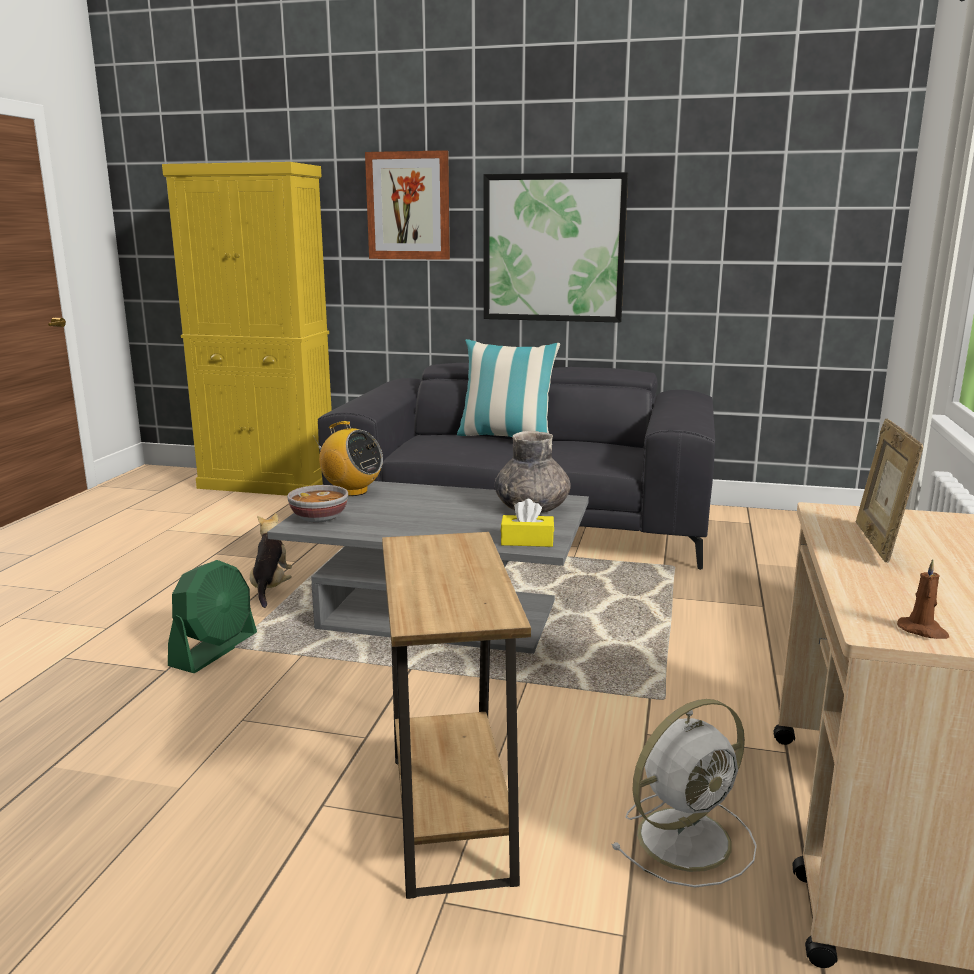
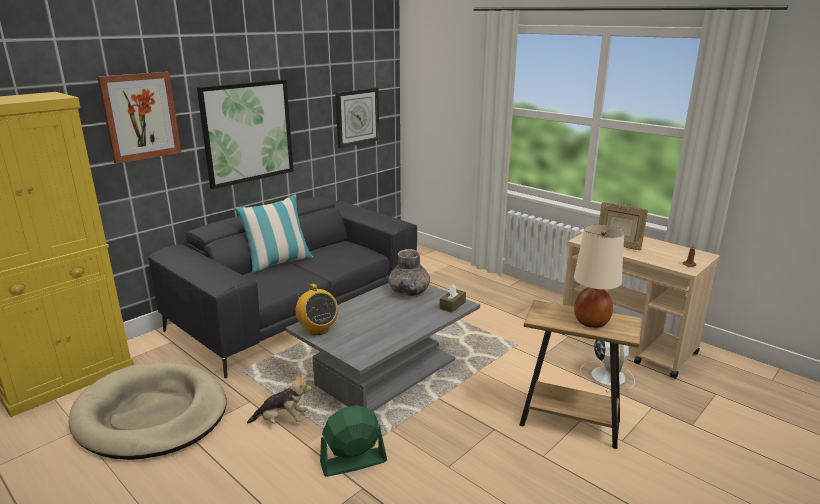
camera: 60 degrees left, 5 degrees up
(215, 650) = (353, 462): green fan -> green fan turned 75 degrees counterclockwise
(236, 530) = (152, 415): none -> beige dog bed
(271, 587) = (282, 421): plush toy -> plush toy turned 150 degrees clockwise
(319, 518) = (355, 349): bowl -> none
(352, 491) = (318, 329): radio -> radio turned 90 degrees clockwise
(442, 583) = (591, 322): none -> beige table lamp
(527, 541) = (452, 305): yellow tissue box -> brown tissue box
(779, 253) = (357, 117): none -> wall clock

